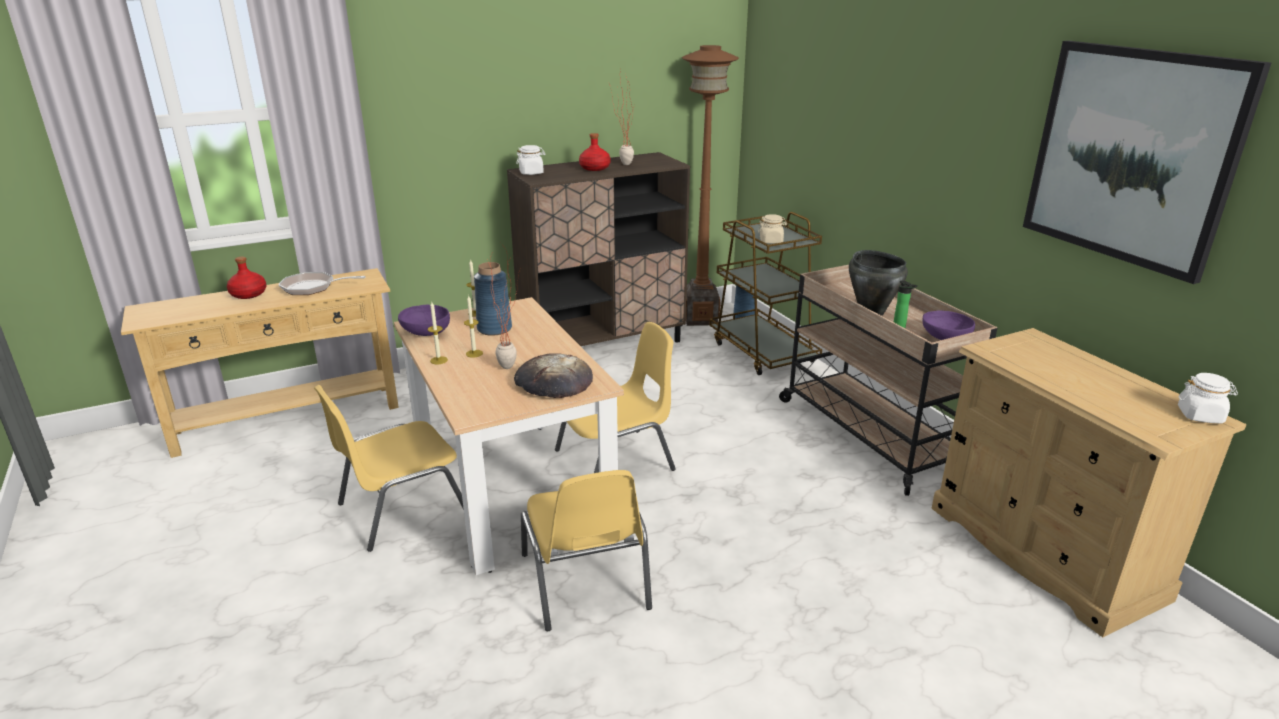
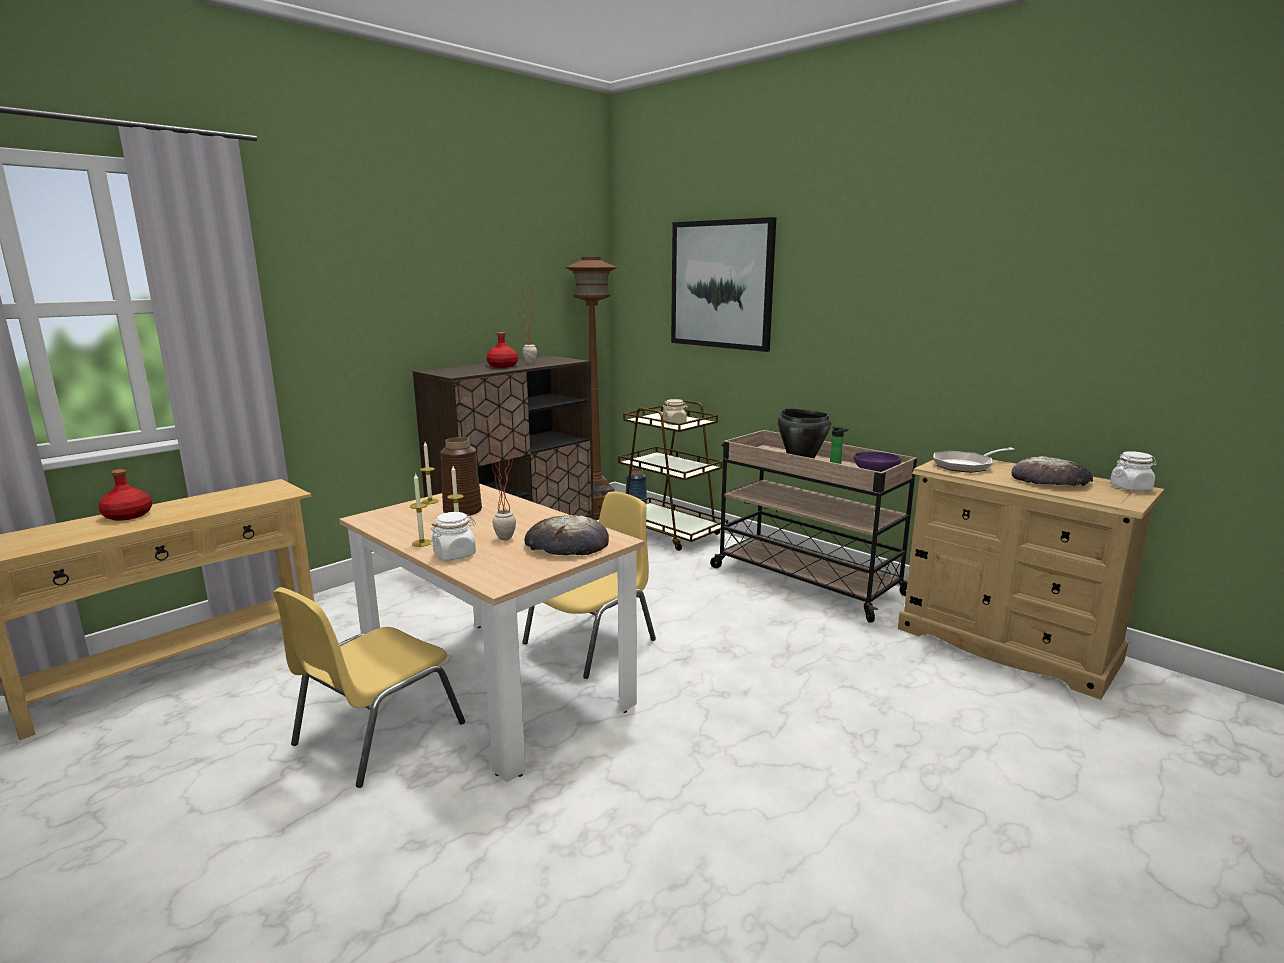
camera: 20 degrees left, 10 degrees down
(313, 288) = (212, 501): frying pan -> frying pan (966, 465)
(425, 333) = (386, 523): purple bowl -> none
(494, 328) = (462, 511): blue vase -> brown vase
(531, 173) = (442, 371): white jar -> white jar (455, 554)
(586, 582) = (633, 761): yellow chair -> none
(1109, 388) = (1051, 480): none -> bread
(1131, 156) = (1019, 292): picture -> picture (721, 284)

